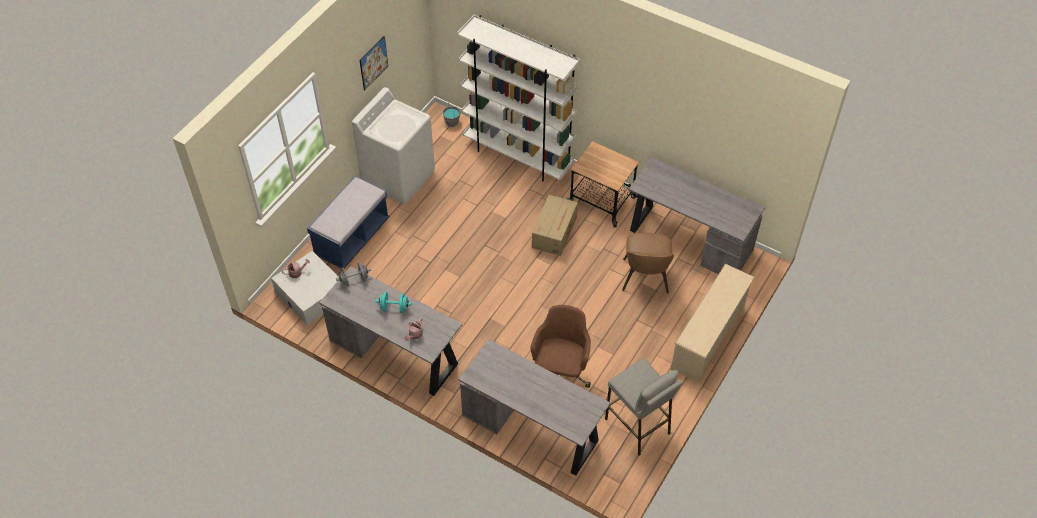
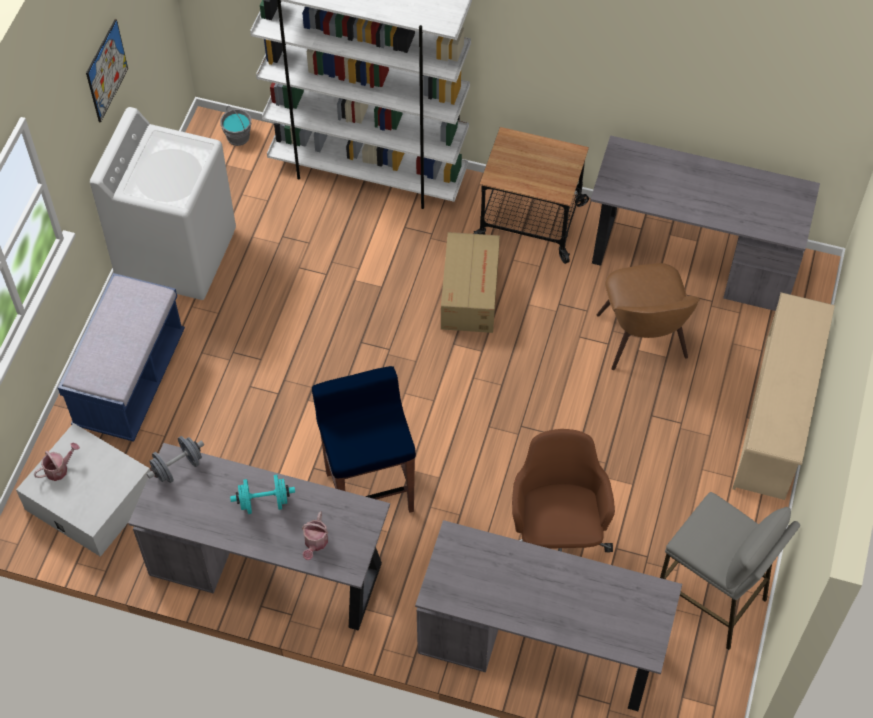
camera: 15 degrees left, 5 degrees up
(463, 324) = (369, 490): none -> blue stool

